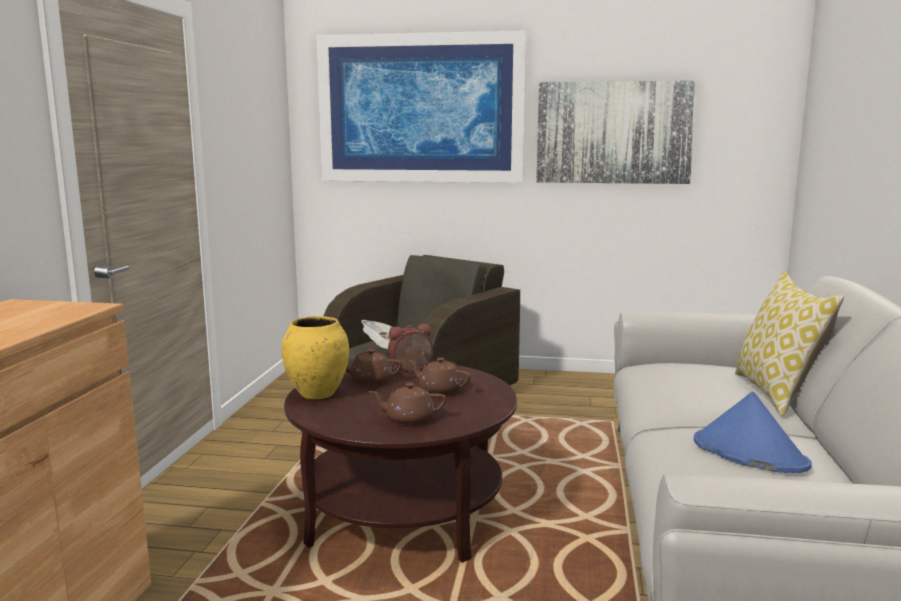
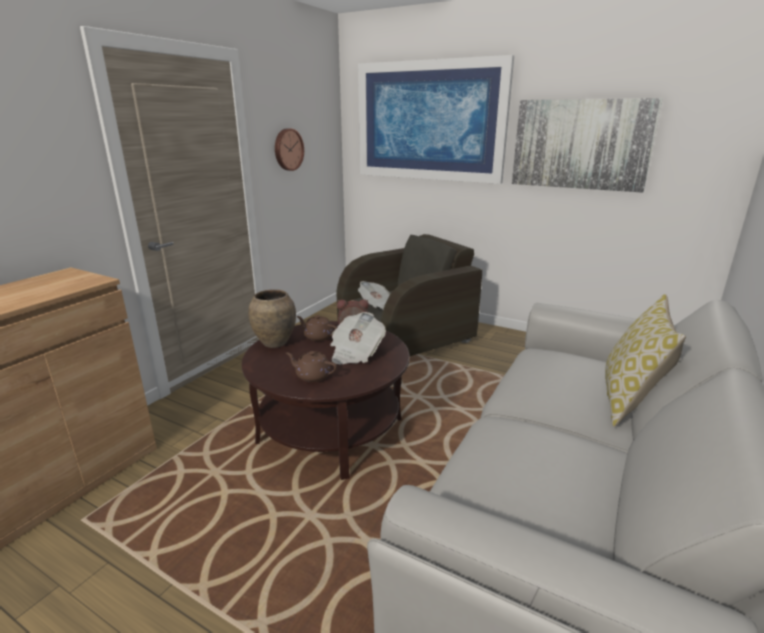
camera: 20 degrees right, 10 degrees up
(239, 143) = (288, 149): none -> wall clock
(317, 394) = (274, 343): yellow vase -> brown vase
(439, 390) = (355, 353): brown teapot -> newspaper
(748, 453) = (543, 462): blue hat -> none

